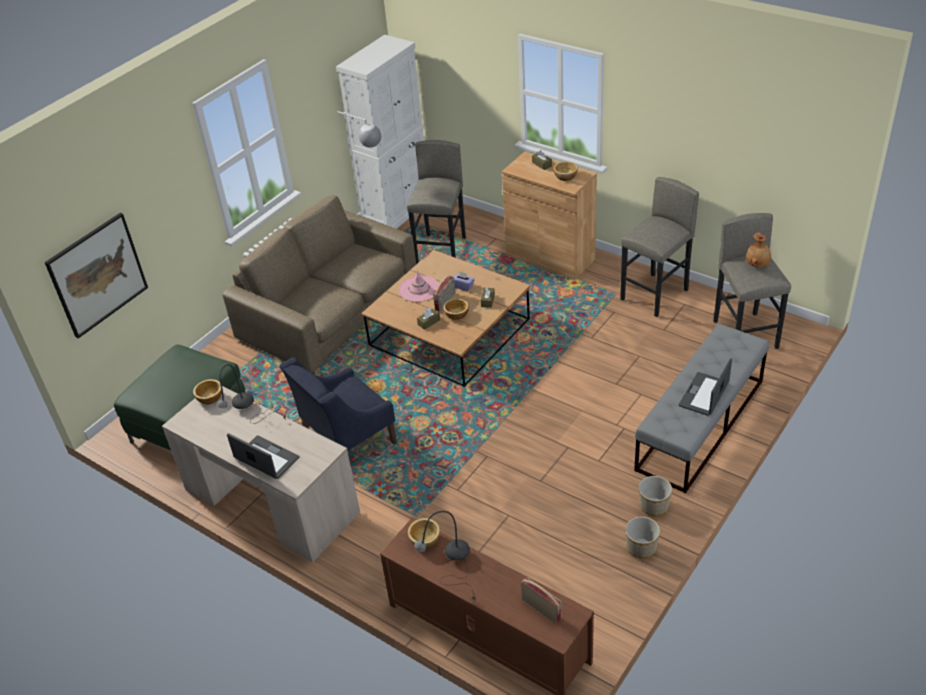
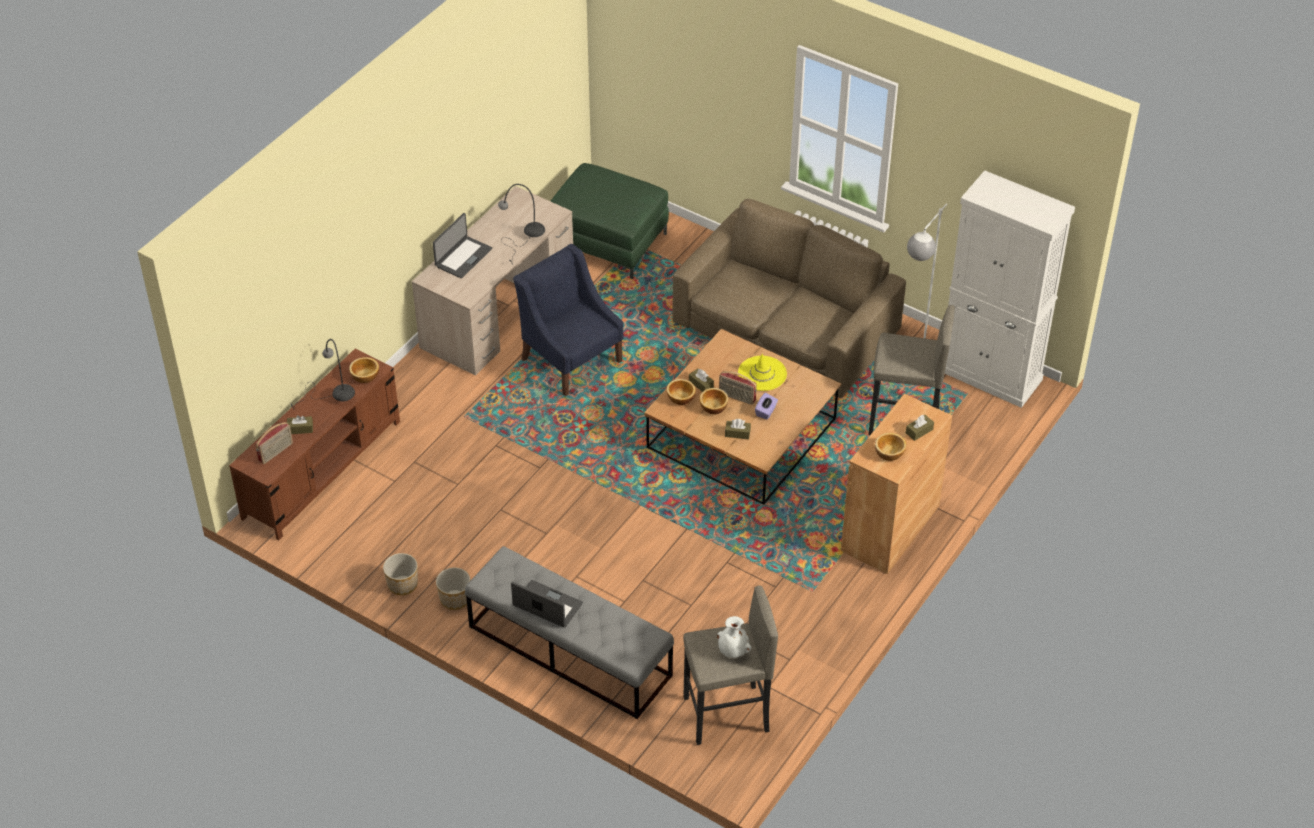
camera: 85 degrees right, 5 degrees up
(97, 275) = (649, 76): picture -> none
(210, 398) = (548, 211): bowl -> bowl (680, 398)
(419, 289) = (762, 374): pink hat -> yellow hat
(505, 590) = (300, 429): none -> brown tissue box
(655, 295) = (808, 630): grey stool -> none
(757, 264) = (733, 651): brown vase -> white vase

